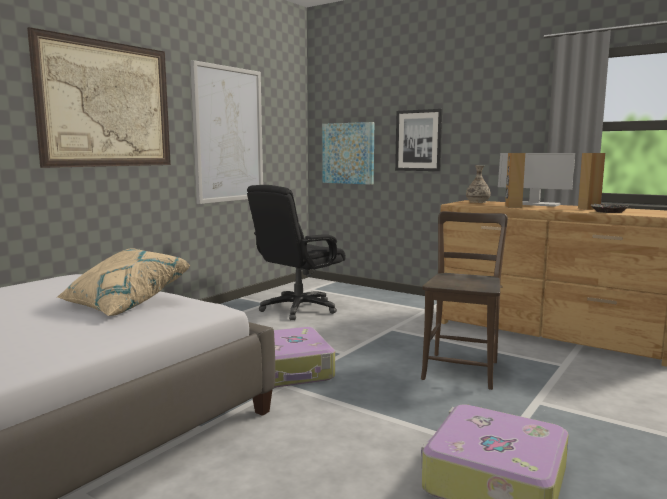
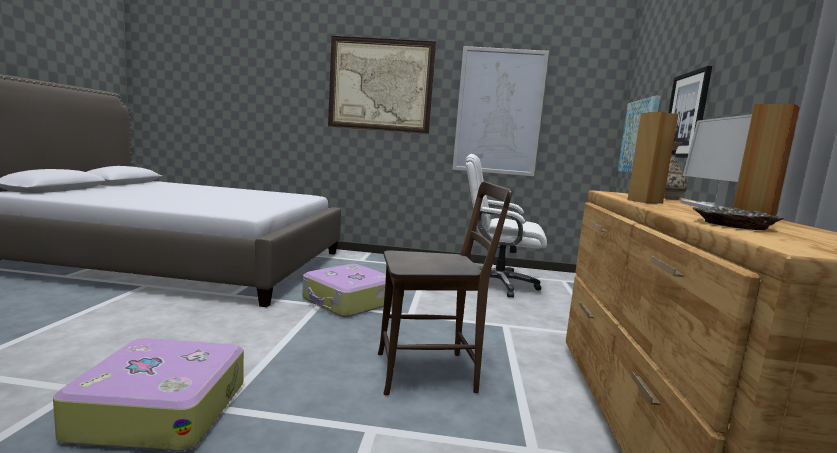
camera: 60 degrees right, 0 degrees up
(124, 304) = (247, 203): beige pillow -> none
(298, 309) = (497, 284): black office chair -> white office chair

